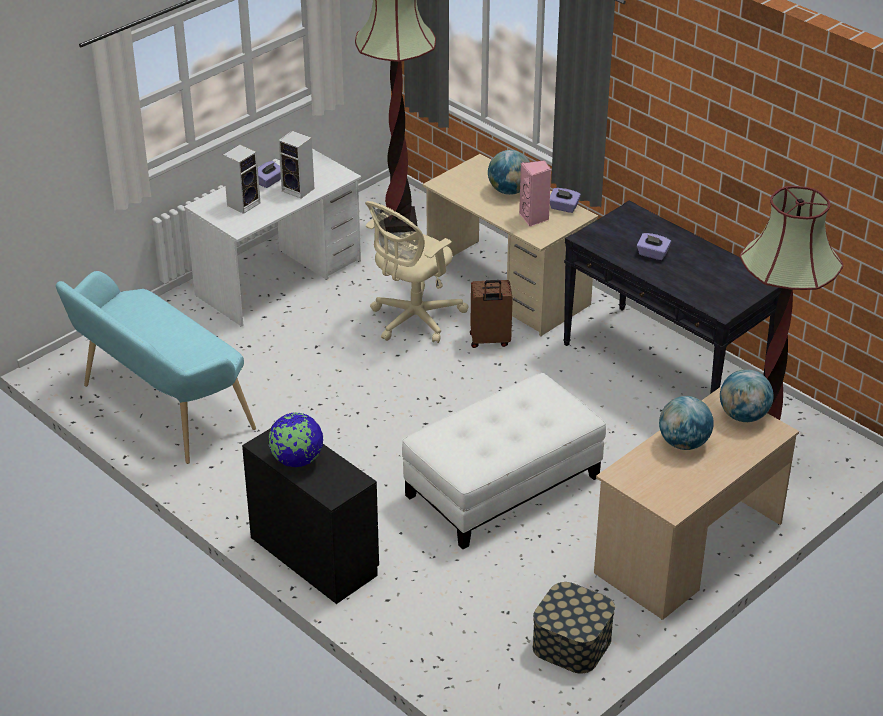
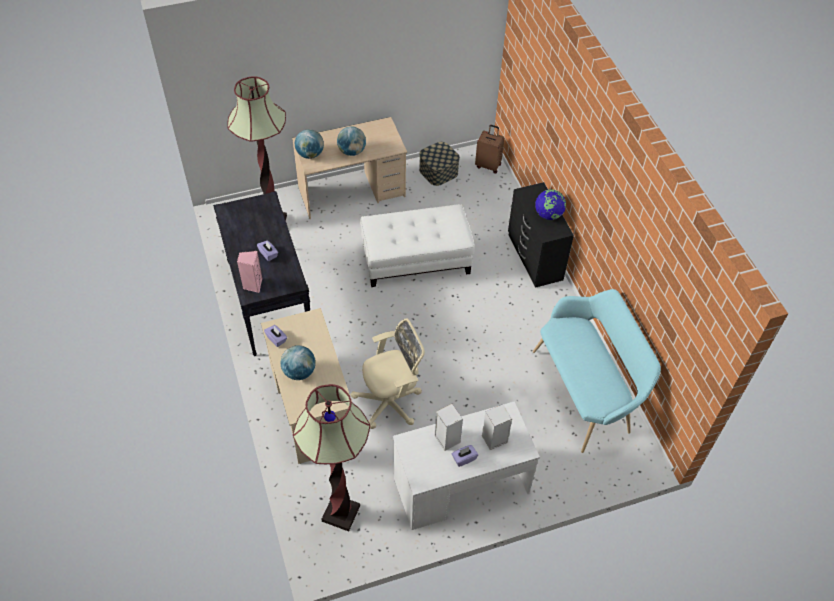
camera: 155 degrees left, 15 degrees up
(489, 340) = (354, 363): brown suitcase -> brown suitcase (488, 165)
(534, 218) = (303, 337): pink speaker -> pink speaker (252, 285)

